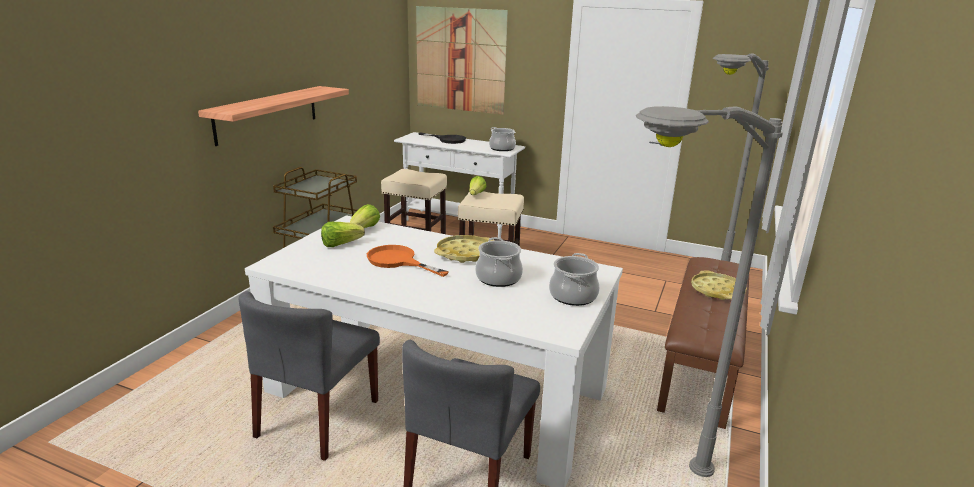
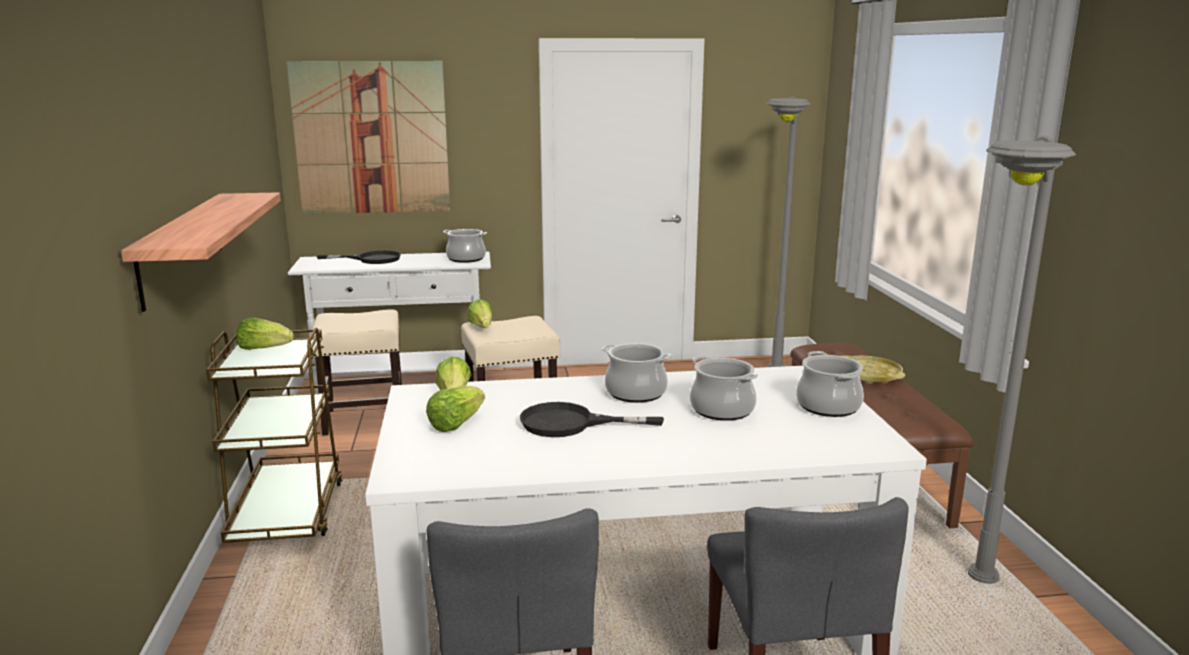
camera: 30 degrees left, 5 degrees down
(321, 181) = (264, 349): none -> lettuce
(398, 261) = (571, 423): orange frying pan -> black frying pan
(465, 253) = (636, 393): yellow tray -> cooking pot

